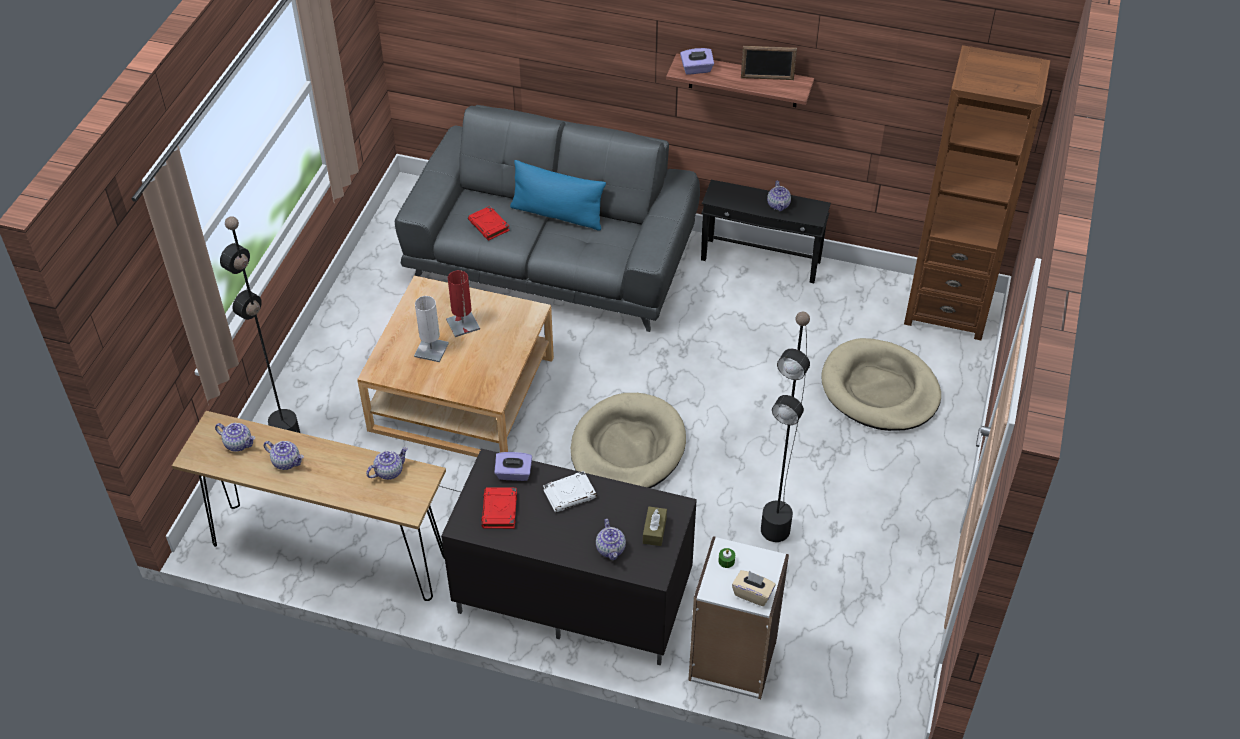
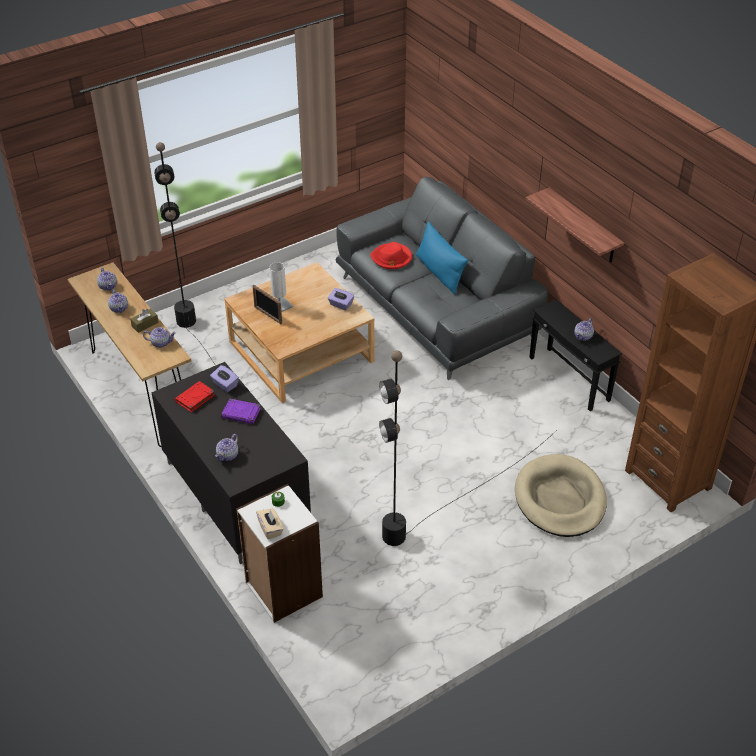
camera: 40 degrees right, 5 degrees down
(463, 324) = (312, 301): red table lamp -> none
(489, 226) = (391, 258): red book -> red hat
(570, 494) = (241, 413): white book -> purple book
(627, 448) = (359, 436): beige dog bed -> none
(654, 530) = (263, 461): brown tissue box -> brown tissue box (145, 324)
(696, 69) = (550, 202): purple tissue box -> purple tissue box (340, 305)
(767, 78) = (590, 228): picture frame -> picture frame (268, 315)

